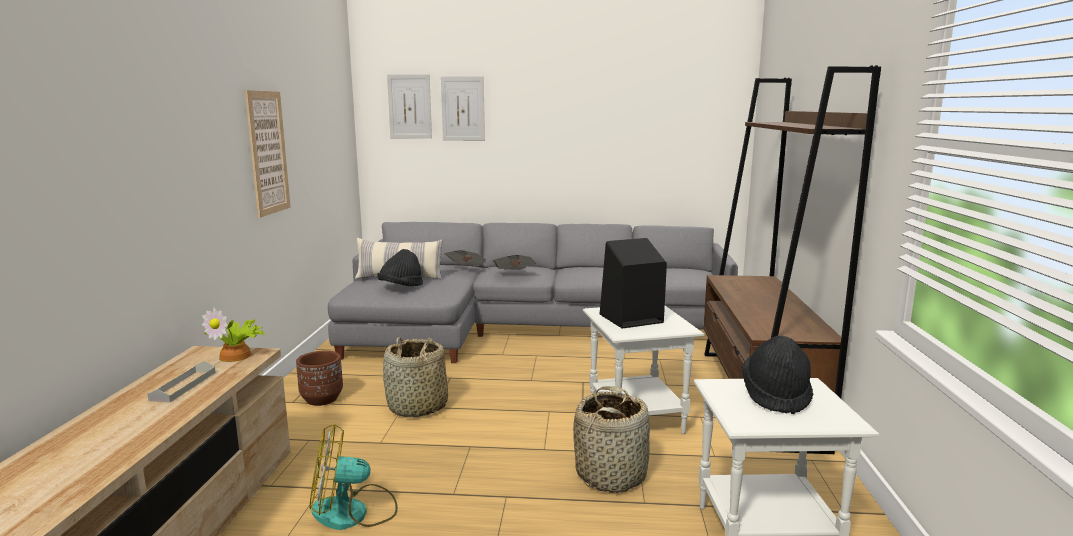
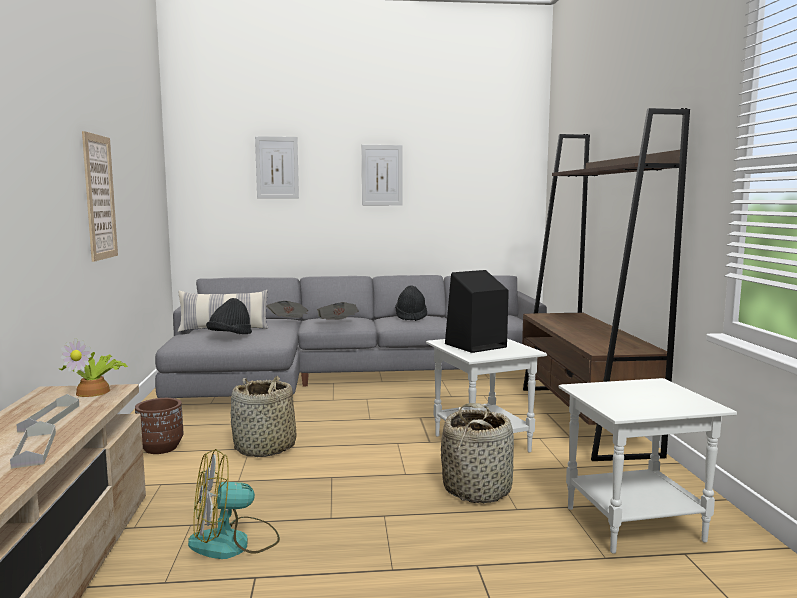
camera: 10 degrees left, 5 degrees down
(153, 423) = (34, 449): none -> grey tray
(409, 106) = (223, 165): picture -> picture (382, 175)
(776, 396) = (637, 391): black hat -> black hat (411, 317)

